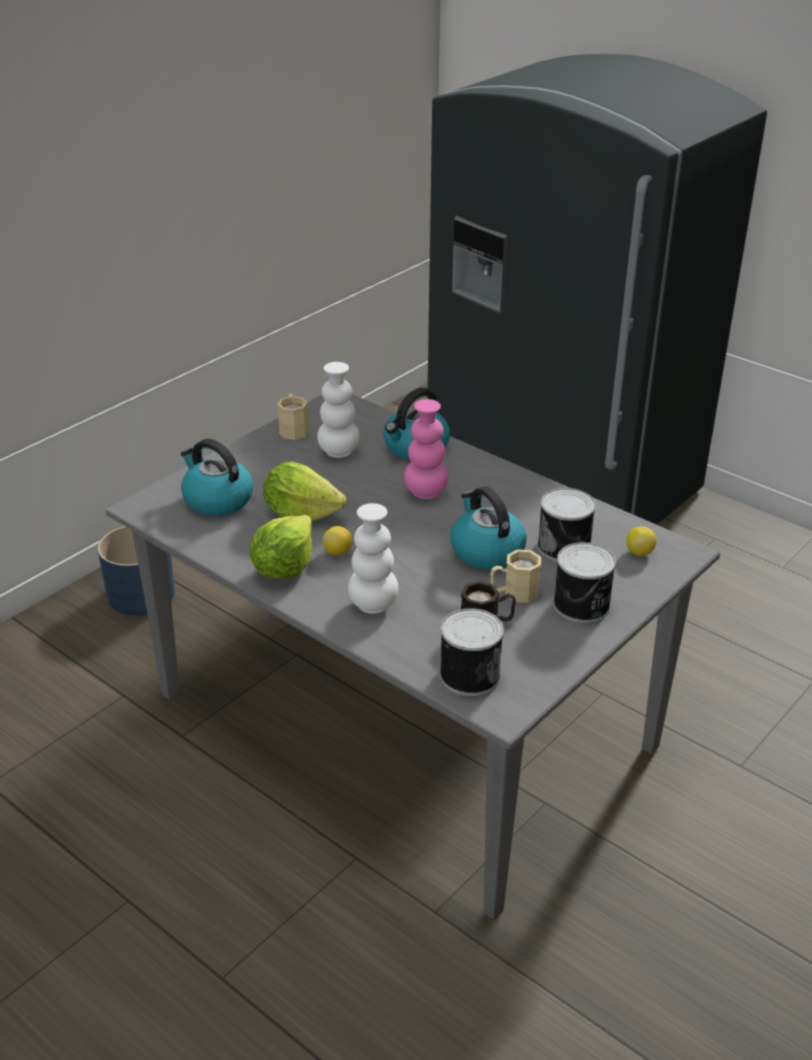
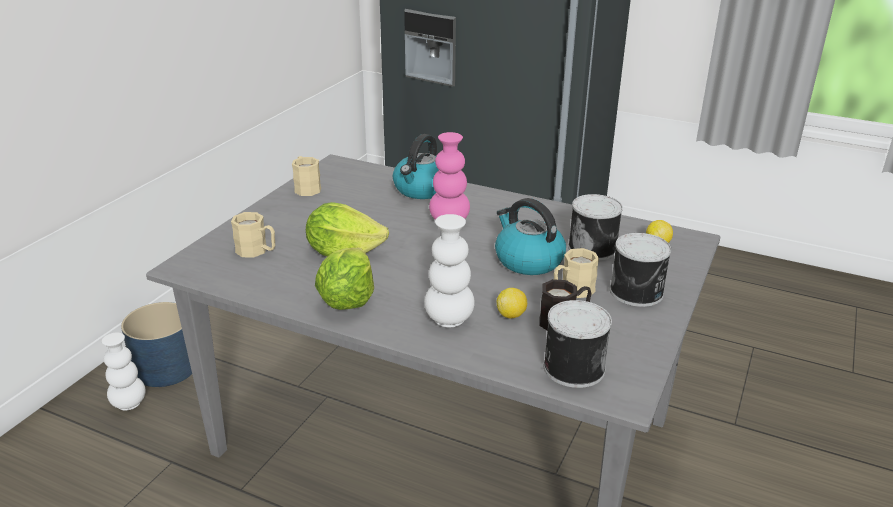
camera: 15 degrees left, 5 degrees down
(217, 500) = (257, 251): kettle -> beige mug
(338, 452) = (355, 200): white vase -> white vase (129, 404)
(338, 552) = (393, 279): lemon -> lemon (511, 315)

